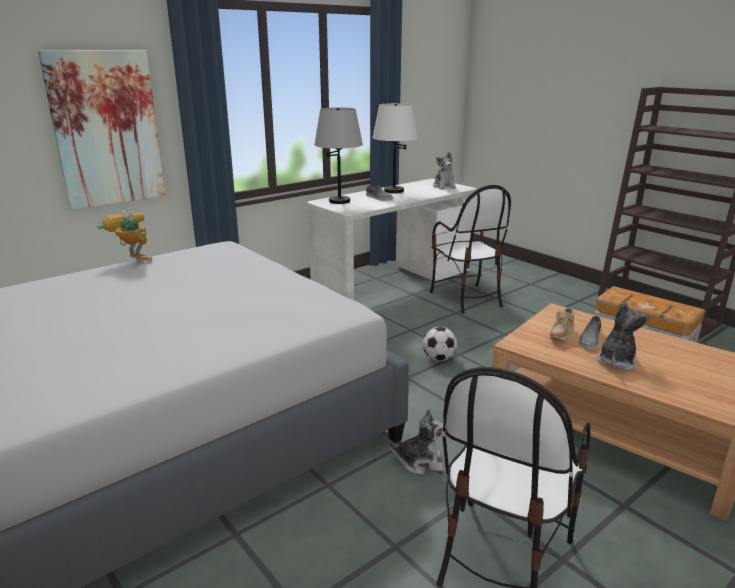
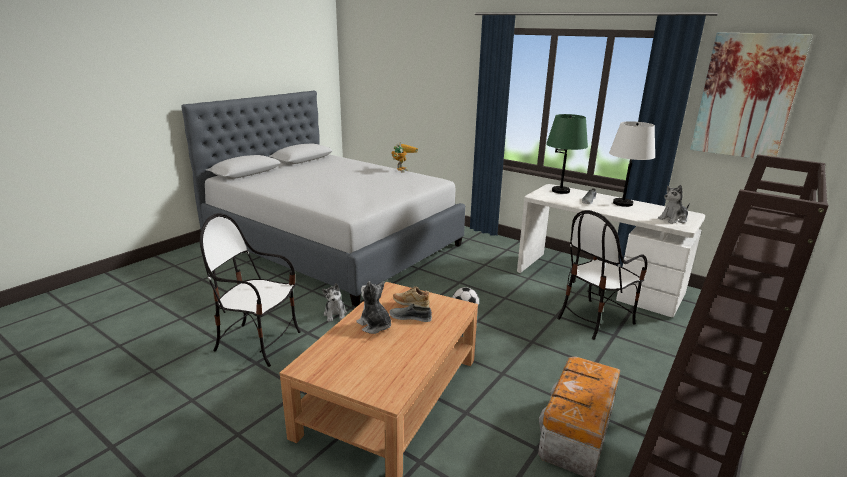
camera: 75 degrees right, 0 degrees up
(107, 129) = (447, 102): picture -> picture (746, 96)
(339, 201) = (561, 191): grey table lamp -> green table lamp
(616, 361) = (375, 325): plush toy -> plush toy turned 150 degrees counterclockwise

